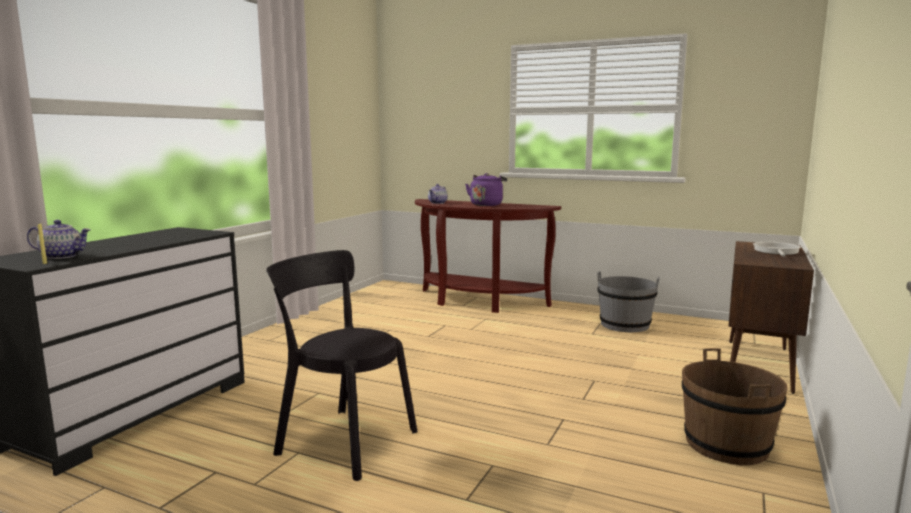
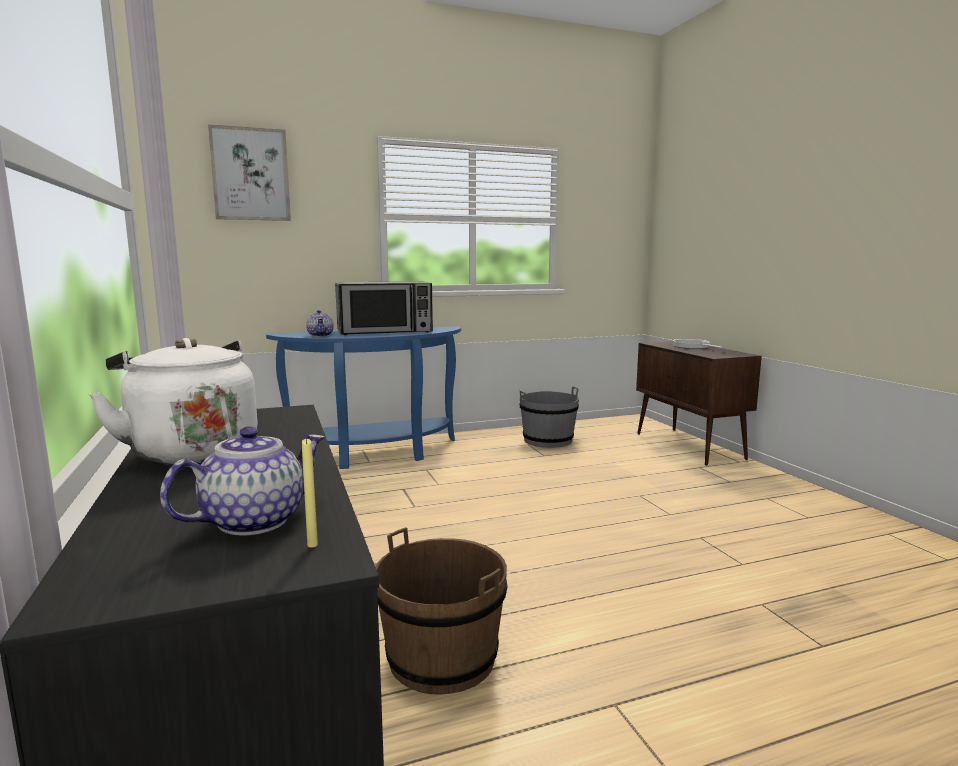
camera: 45 degrees left, 0 degrees up
(132, 238) = (191, 451): none -> white kettle
(342, 440) = (617, 660): black chair -> none
(424, 84) = (250, 174): none -> picture
(477, 302) = (376, 454): brown console table -> blue console table
(486, 204) = (385, 332): purple kettle -> microwave
(726, 444) = (806, 510): brown bucket -> brown bucket (442, 658)

